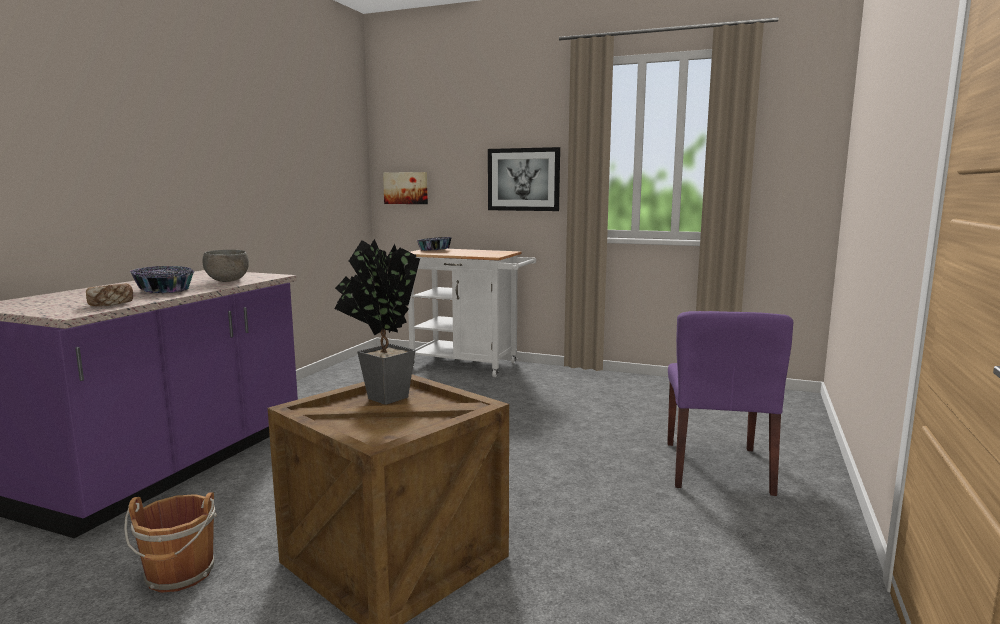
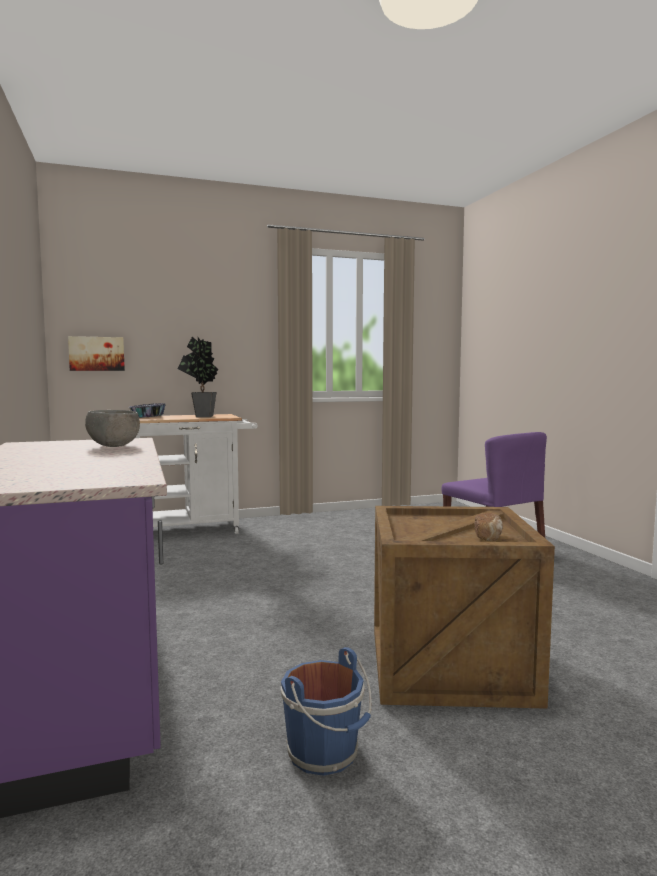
camera: 40 degrees left, 5 degrees down
(110, 304) = (124, 470): bread -> bread (488, 537)
(165, 290) = (97, 457): bowl -> none
(179, 575) = (325, 753): brown bucket -> blue bucket
(381, 398) = (414, 524): potted plant -> potted plant (202, 416)
(523, 179) = (230, 347): picture -> none

